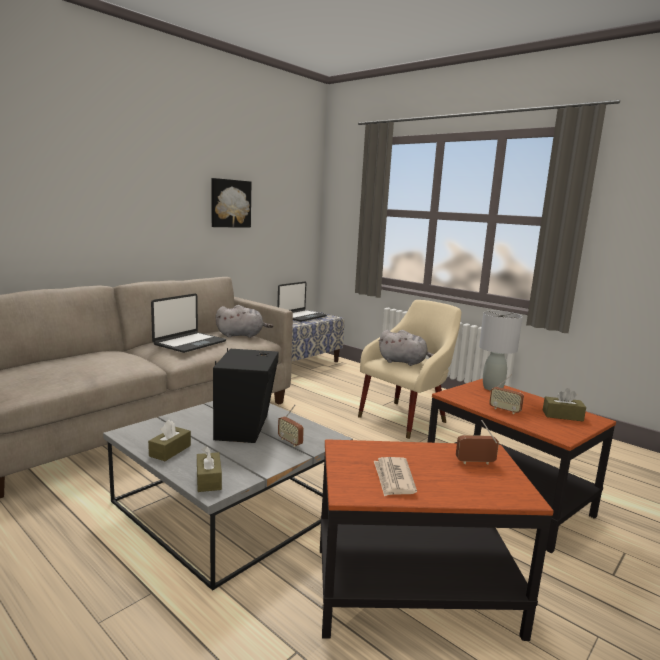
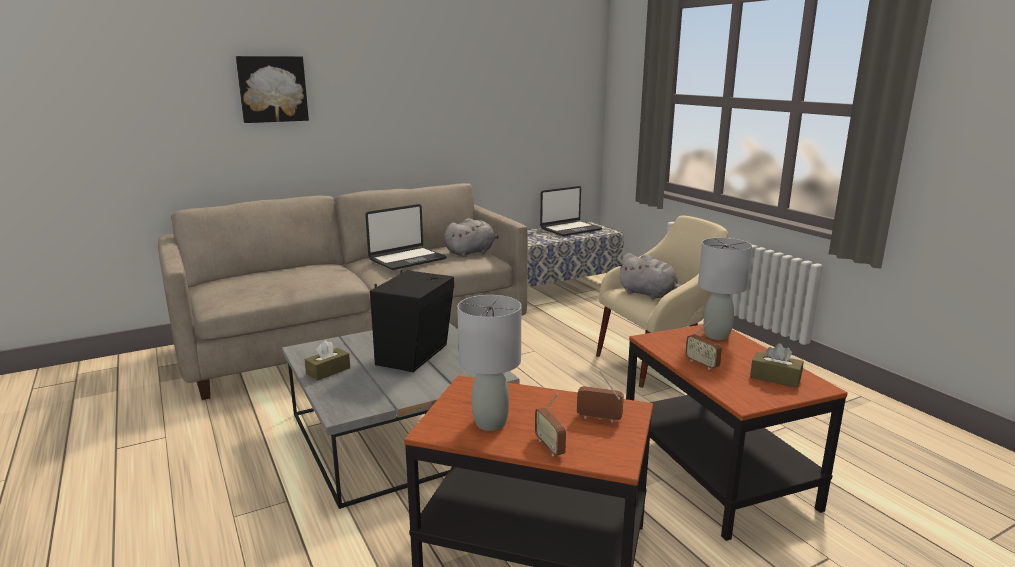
camera: 20 degrees right, 5 degrees up
(208, 479) = (343, 403): brown tissue box -> none
(230, 203) = (477, 96): picture -> picture (272, 89)
(242, 335) = (471, 252): grey plush toy -> grey plush toy turned 45 degrees counterclockwise
(290, 442) = (449, 375): radio -> radio (550, 447)
(393, 479) = (490, 423): newspaper -> grey table lamp

